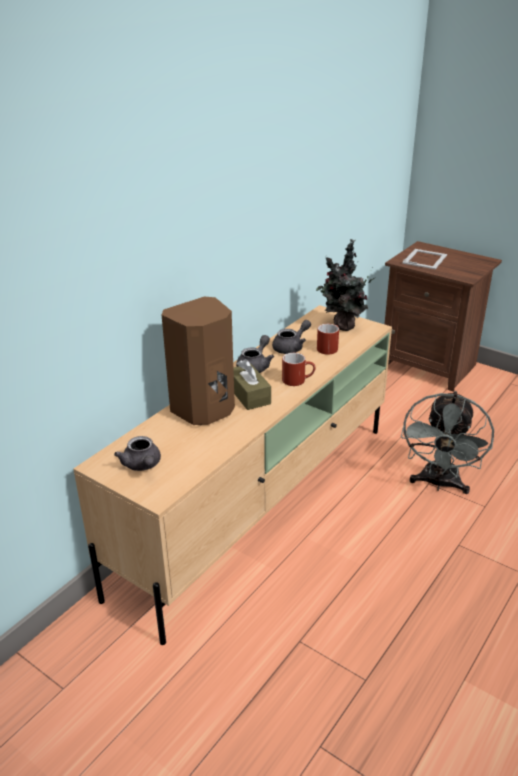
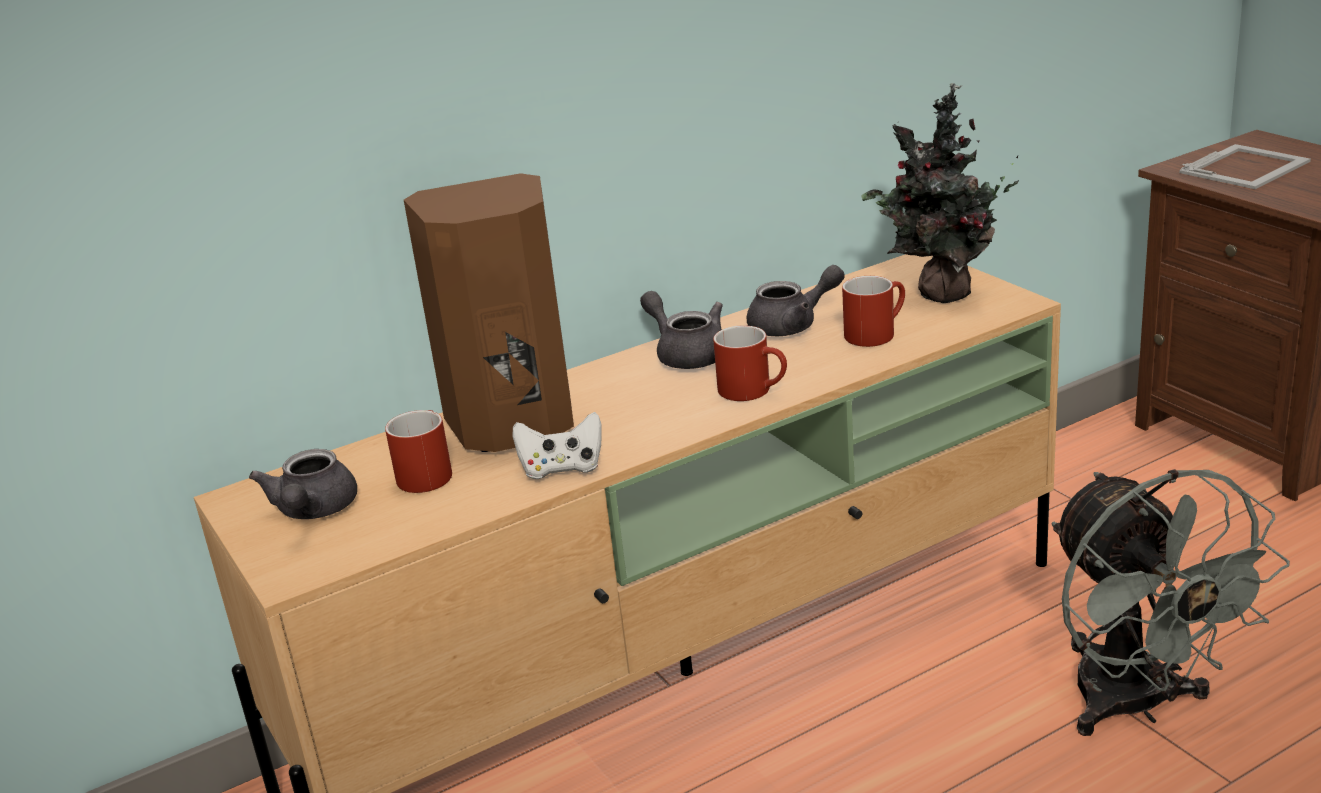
camera: 25 degrees right, 5 degrees down
(181, 438) = (426, 472): none -> red mug
(243, 427) = (562, 468): none -> white game controller
(249, 395) = (627, 407): brown tissue box -> none
(255, 366) = (686, 354): grey teapot -> grey teapot turned 90 degrees counterclockwise
(439, 484) = (1137, 706): grey fan -> grey fan turned 60 degrees counterclockwise

